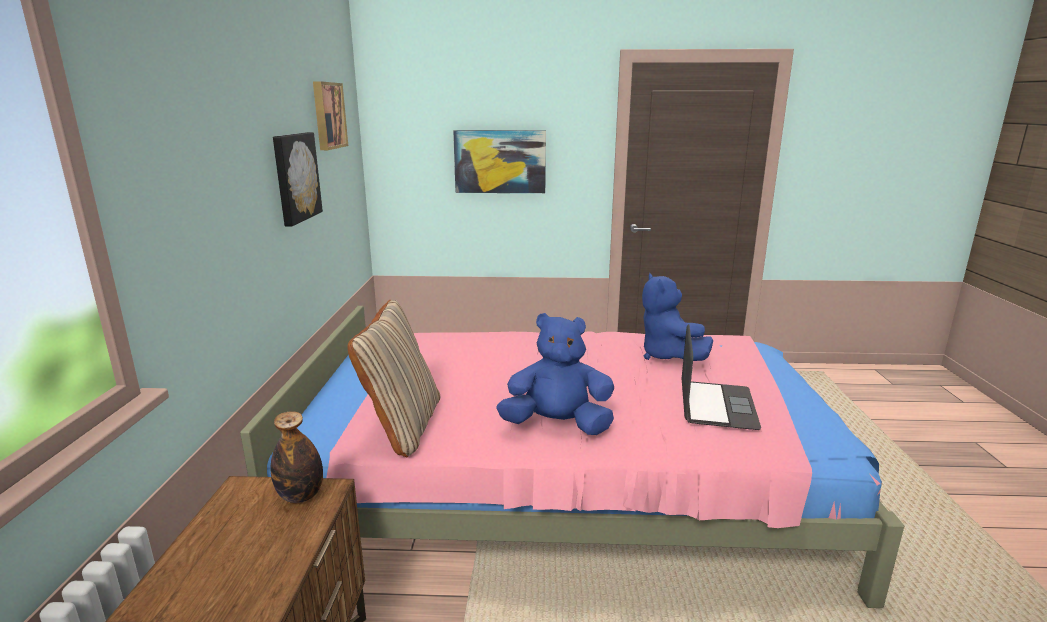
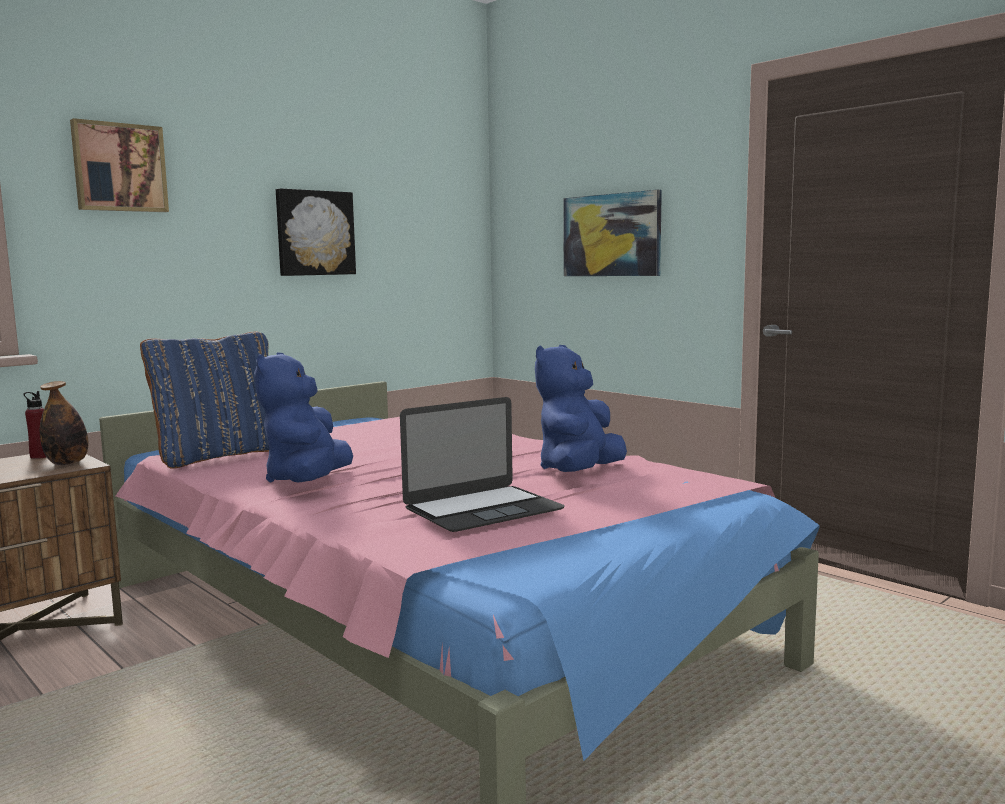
camera: 45 degrees right, 10 degrees down
(234, 502) = (40, 456): none -> red bottle
(327, 115) = (402, 181): picture -> picture (119, 167)
(402, 426) = (221, 456): beige pillow -> blue pillow
(557, 425) = (308, 482): blue plush toy -> blue plush toy turned 135 degrees counterclockwise

